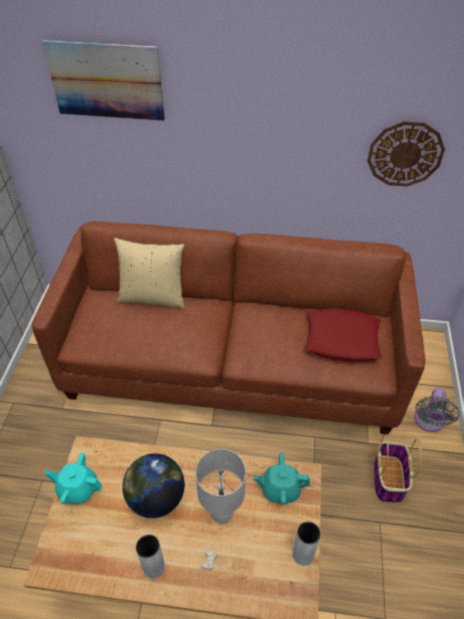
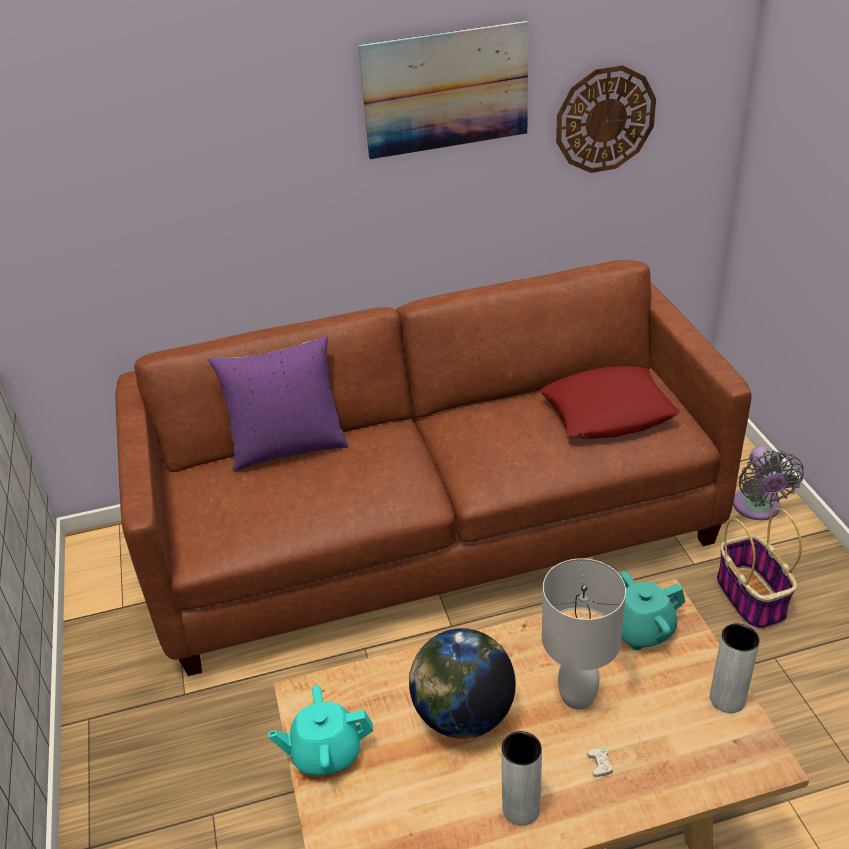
camera: 20 degrees left, 10 degrees down
(106, 81) = (145, 103): picture -> picture (446, 90)
(153, 297) = (288, 447): beige pillow -> purple pillow

